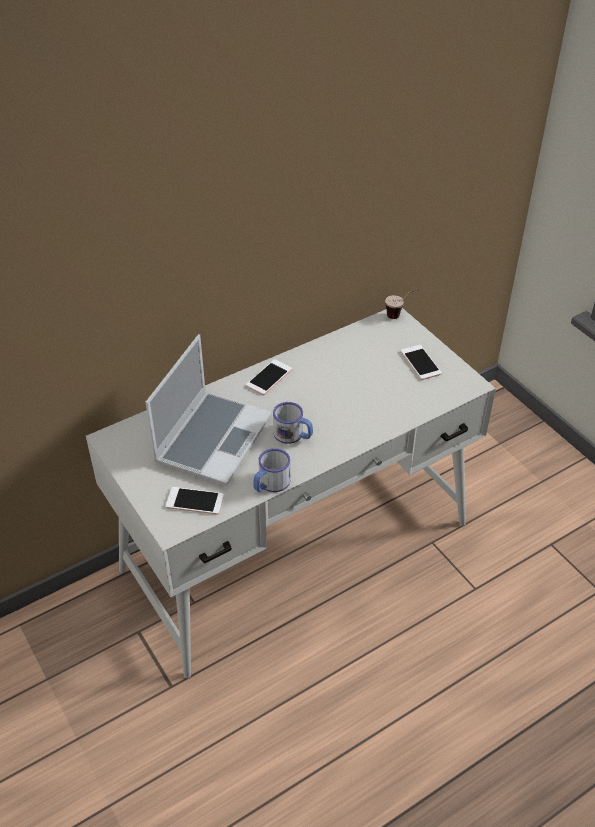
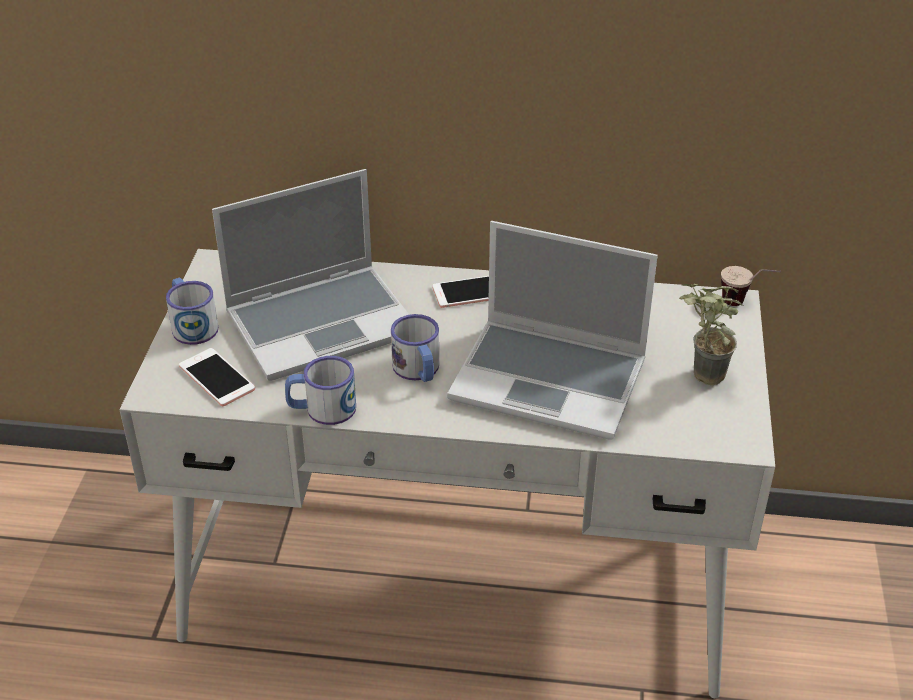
camera: 40 degrees right, 5 degrees down
(142, 481) = (192, 325): none -> mug
(360, 402) = (551, 380): none -> laptop
(420, 362) = (699, 376): phone -> potted plant

